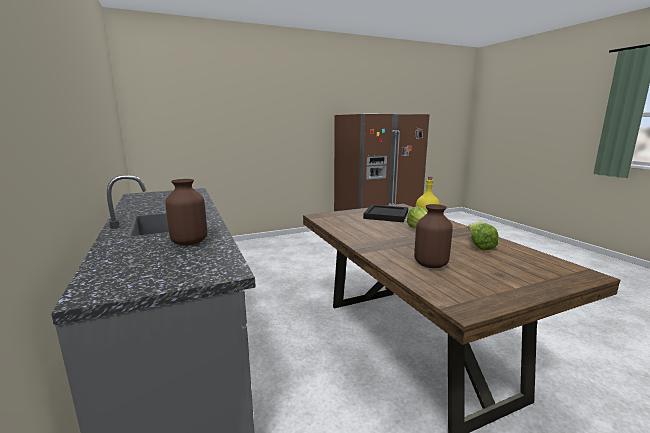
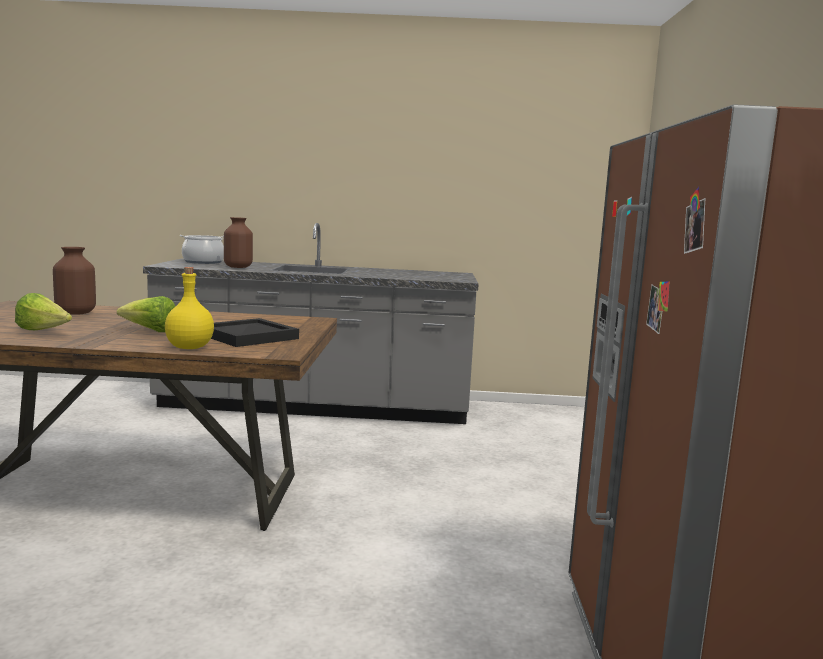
camera: 115 degrees right, 5 degrees down
(138, 272) = (203, 262): none -> cooking pot

